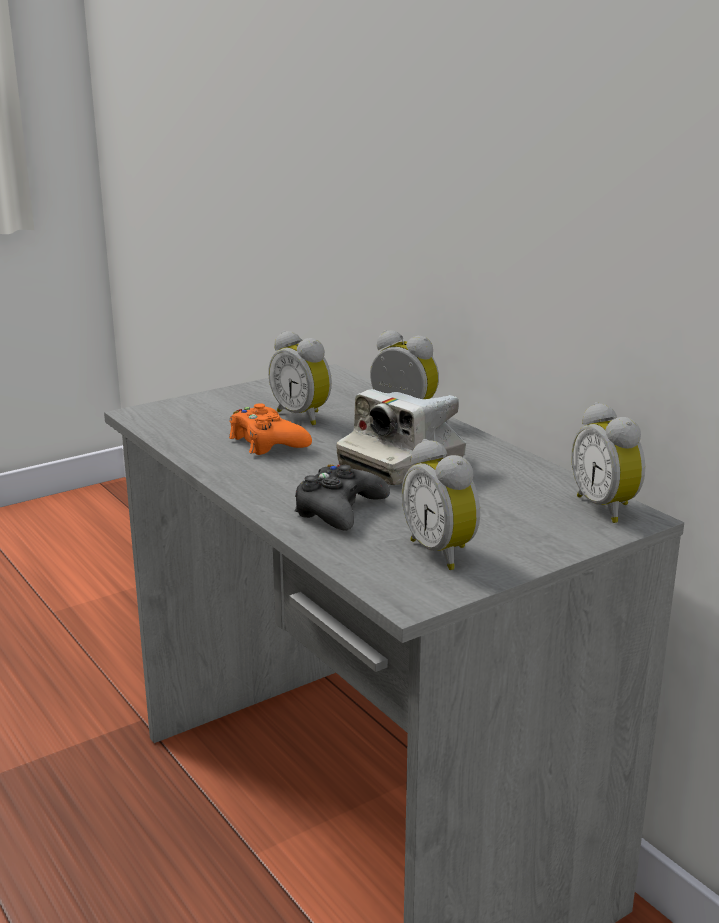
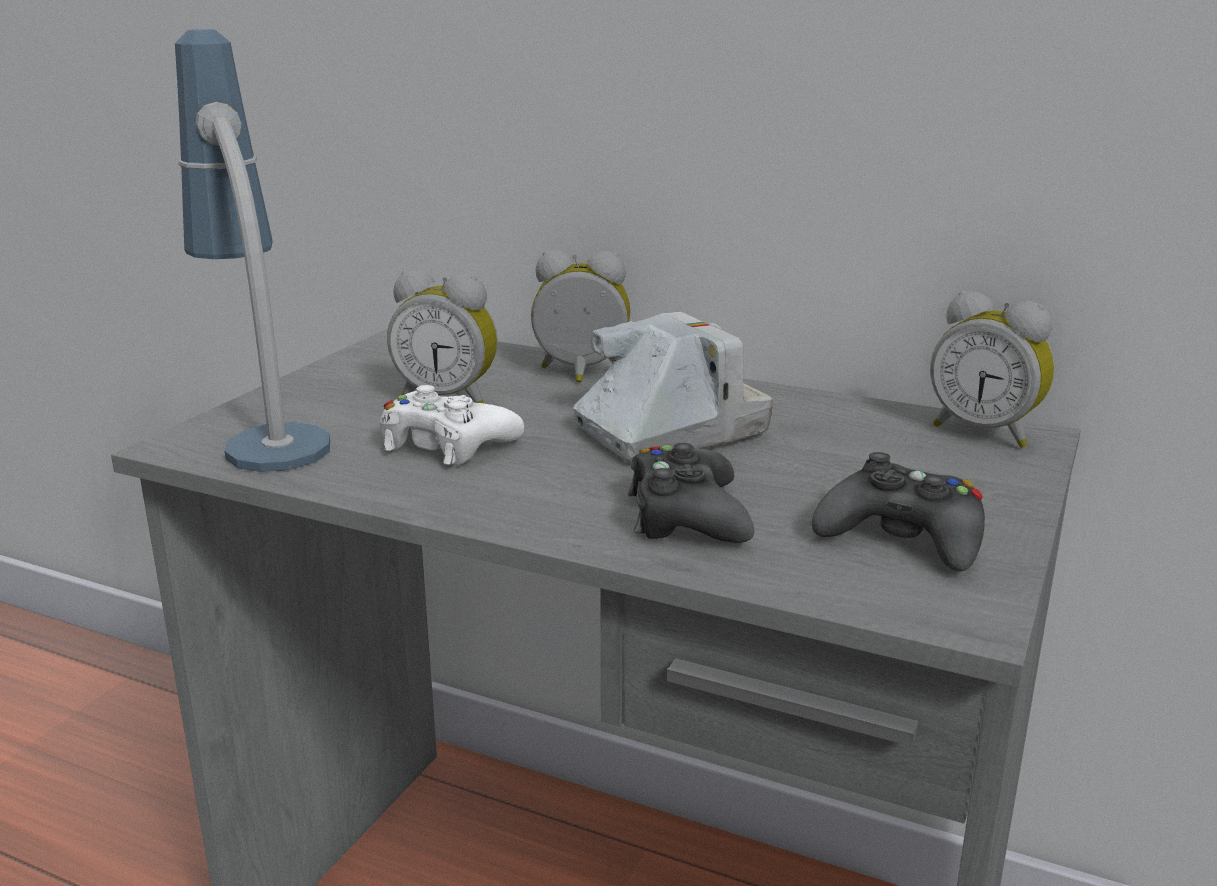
camera: 30 degrees left, 0 degrees up
(189, 412) = (264, 426): none -> table lamp
(267, 442) = (446, 444): orange game controller -> white game controller
(402, 463) = (671, 432): camera -> camera turned 135 degrees counterclockwise
(443, 552) = (903, 537): alarm clock -> black game controller

